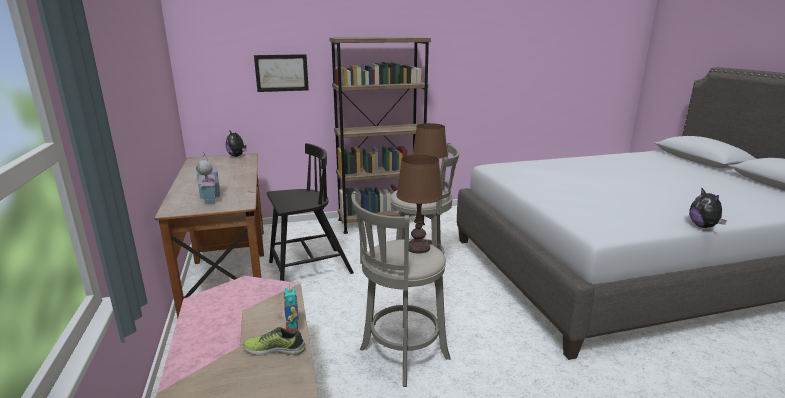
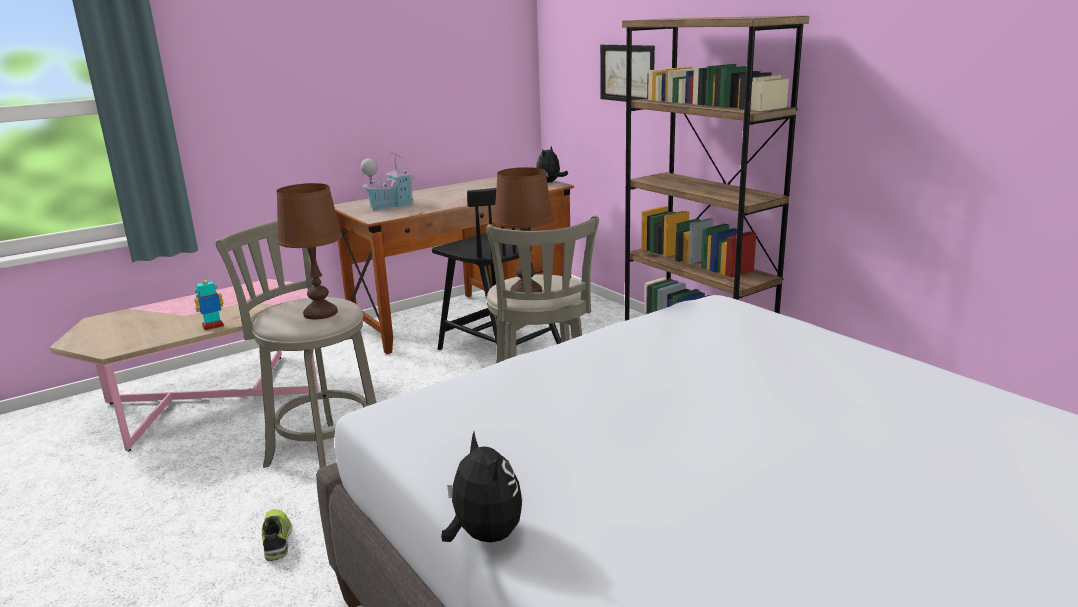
camera: 70 degrees right, 0 degrees up
(275, 349) = (180, 328): shoe -> shoe (277, 539)
(703, 226) = (483, 536): plush toy -> plush toy turned 90 degrees clockwise

